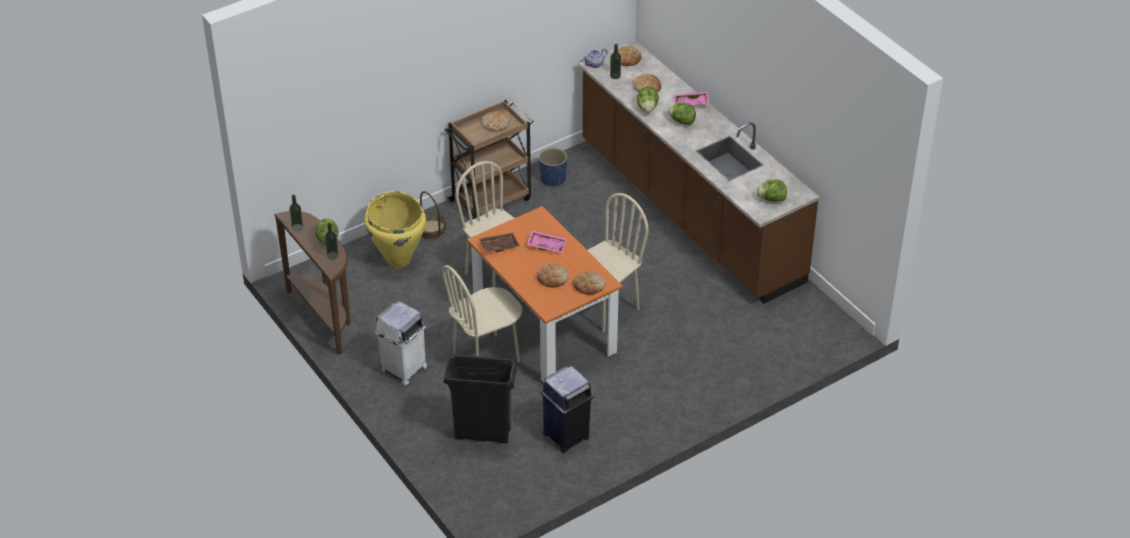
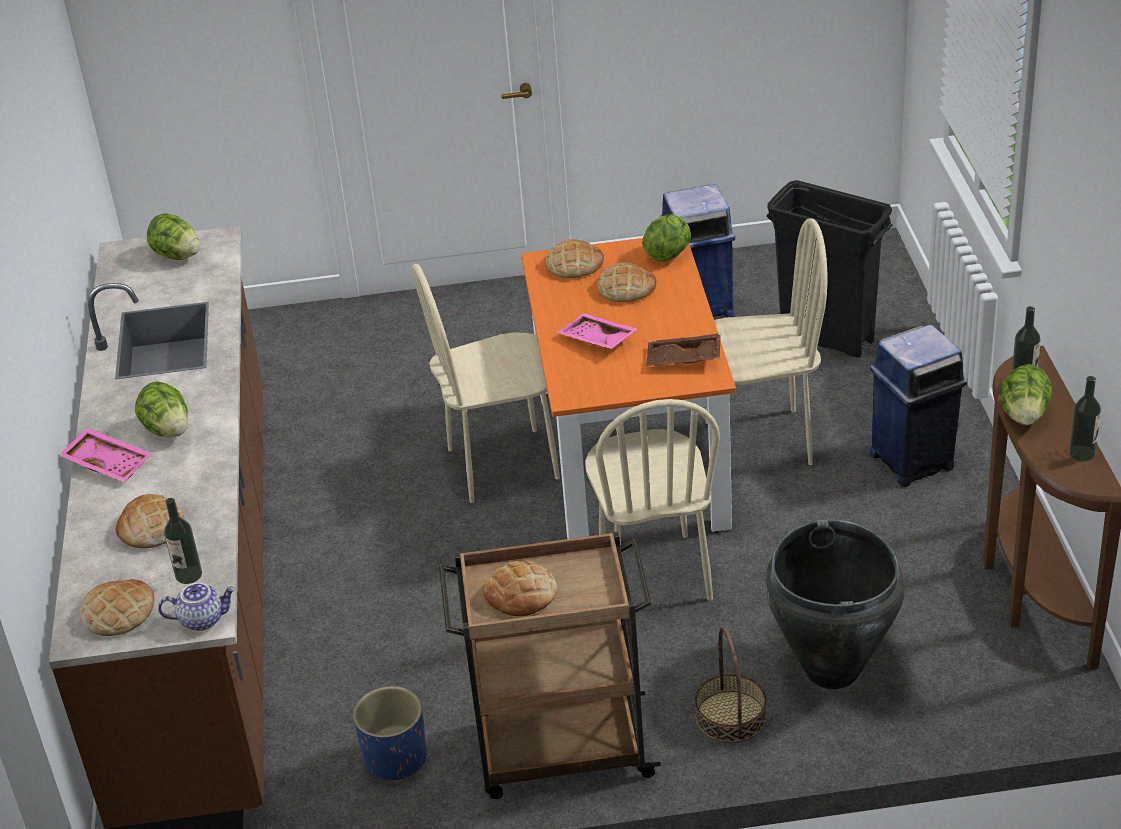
camera: 150 degrees left, 5 degrees down
(398, 259) = (831, 669): yellow vase -> black vase
(403, 369) = (913, 460): white trash can -> blue trash can
(647, 108) = (201, 477): lettuce -> lettuce (668, 254)

